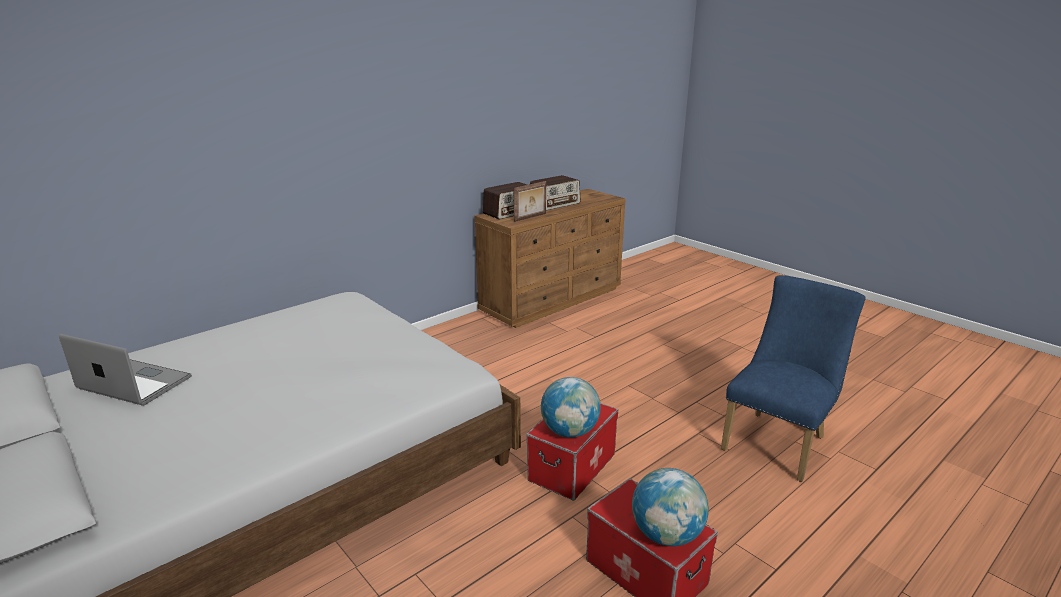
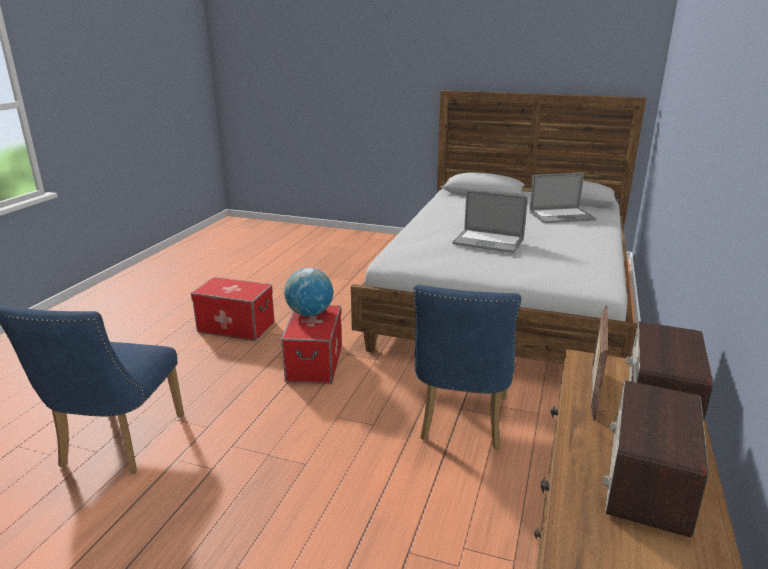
camera: 150 degrees right, 0 degrees up
(330, 358) = (488, 241): none -> laptop
(500, 376) = (461, 423): none -> blue chair
(666, 535) = (221, 285): globe -> none

